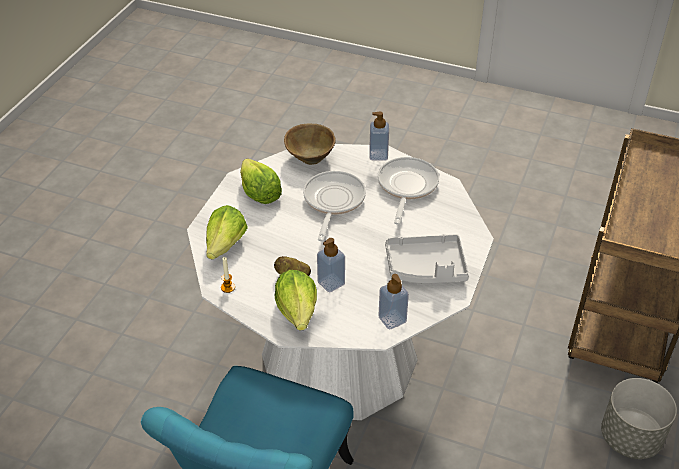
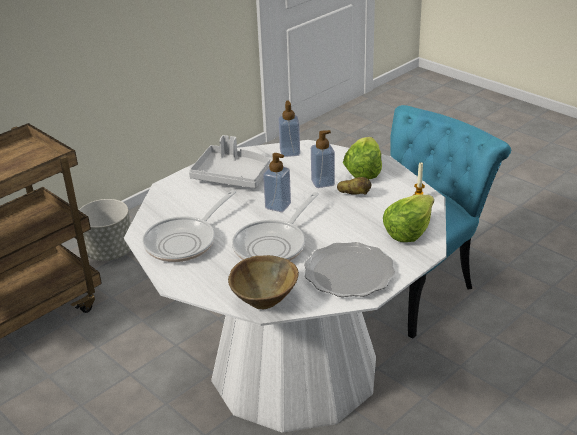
camera: 155 degrees left, 10 degrees down
(259, 193) = (349, 273): lettuce -> plate
(378, 155) = (182, 282): soap dispenser -> soap dispenser (278, 206)

